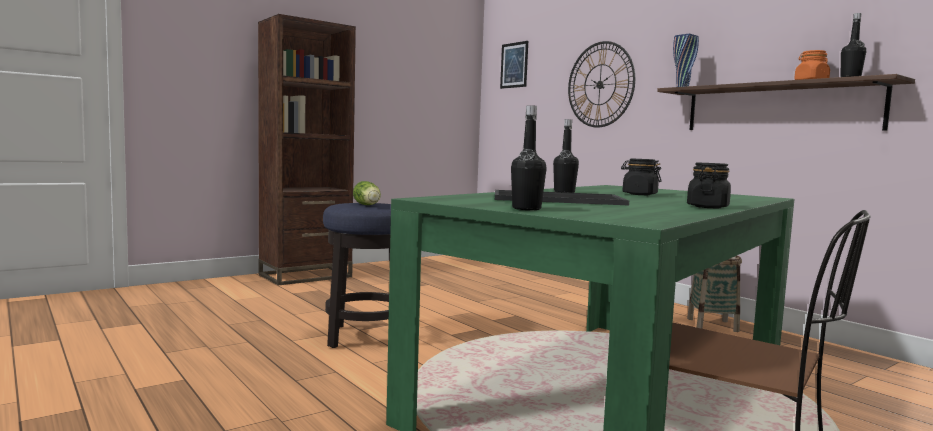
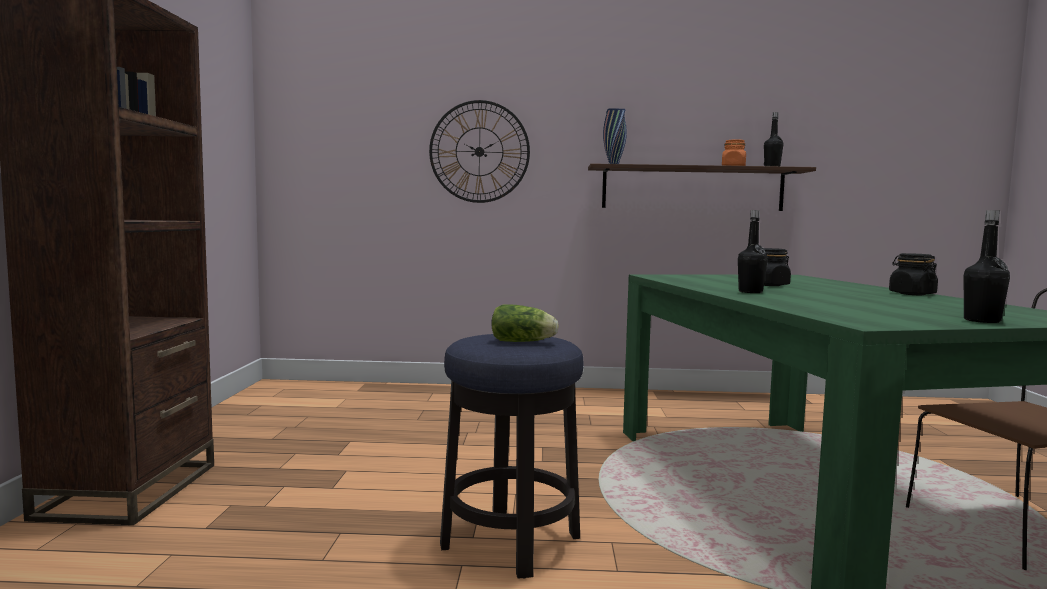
camera: 50 degrees left, 0 degrees up
(514, 65) = (326, 114): picture -> none
(556, 199) = (848, 303): tray -> none
(712, 325) = (669, 401): basket -> none

